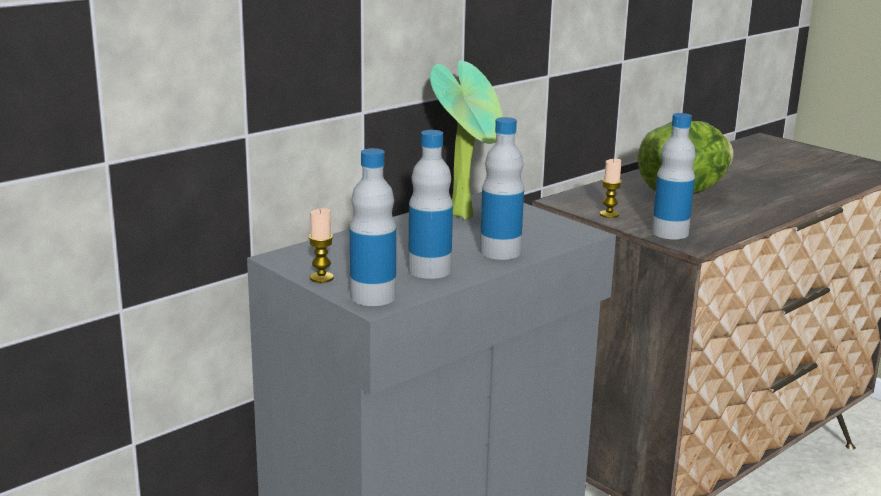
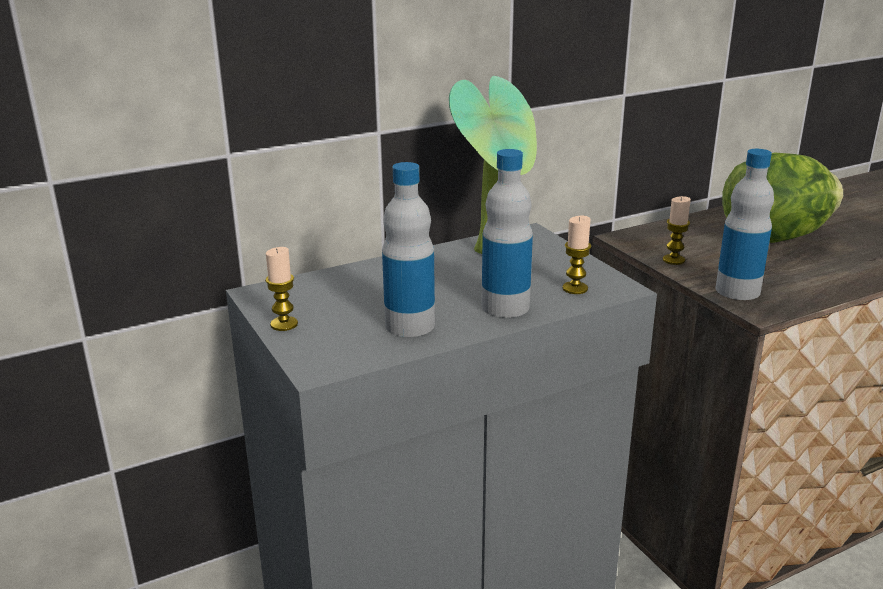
camera: 15 degrees right, 5 degrees up
(373, 296) = (324, 355): bottle -> none
(549, 235) = (575, 288): none -> candle

